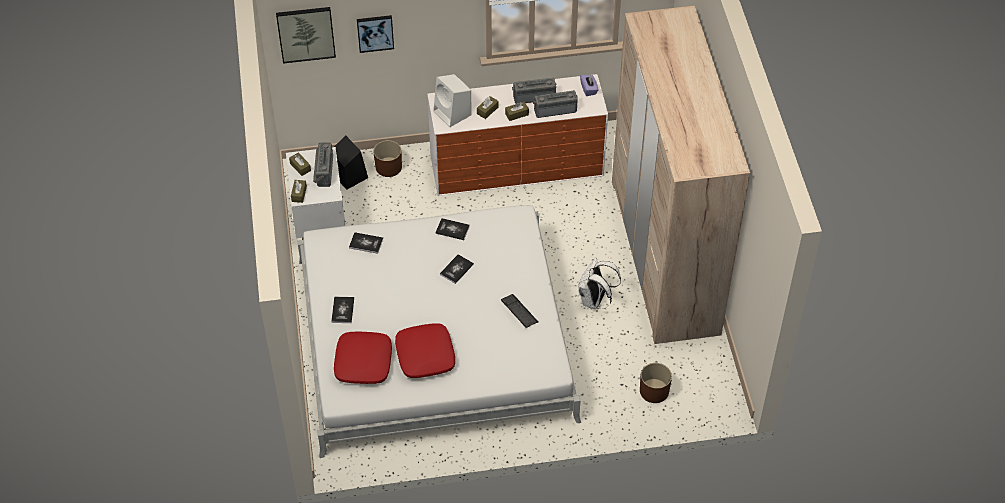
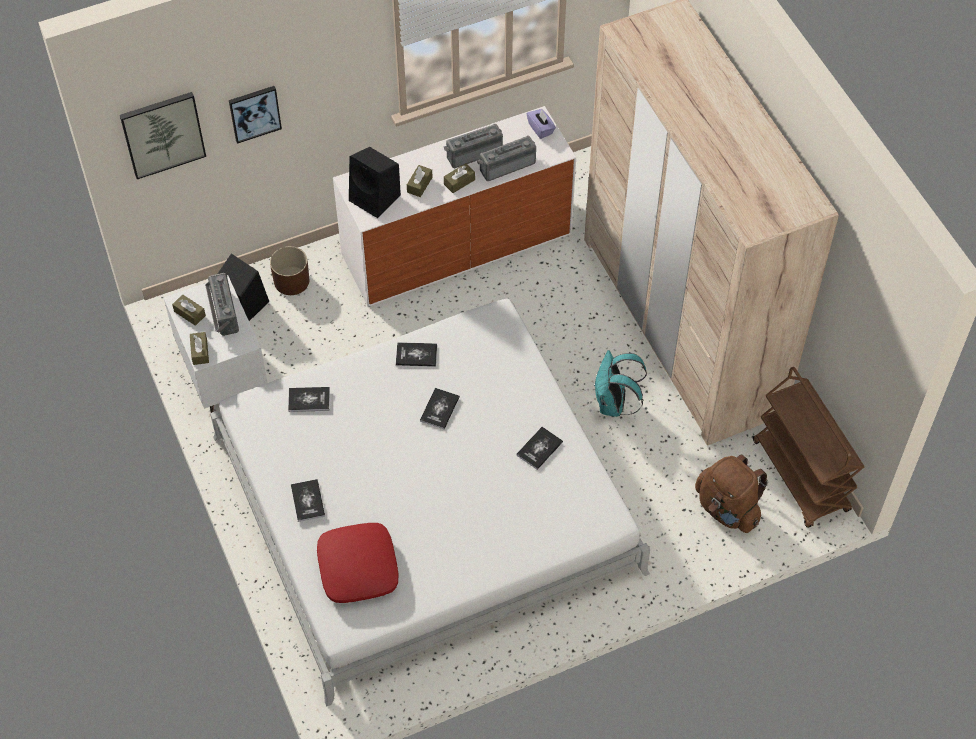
camera: 15 degrees left, 5 degrees up
(425, 355) = (436, 539): red pillow -> none
(453, 113) = (376, 198): white speaker -> black speaker
(519, 311) = (539, 448): keyboard -> book
(594, 300) = (614, 404): white backpack -> turquoise backpack
(654, 391) = (727, 509): brown planter -> brown backpack
(718, 381) = (801, 476): none -> brown cart

